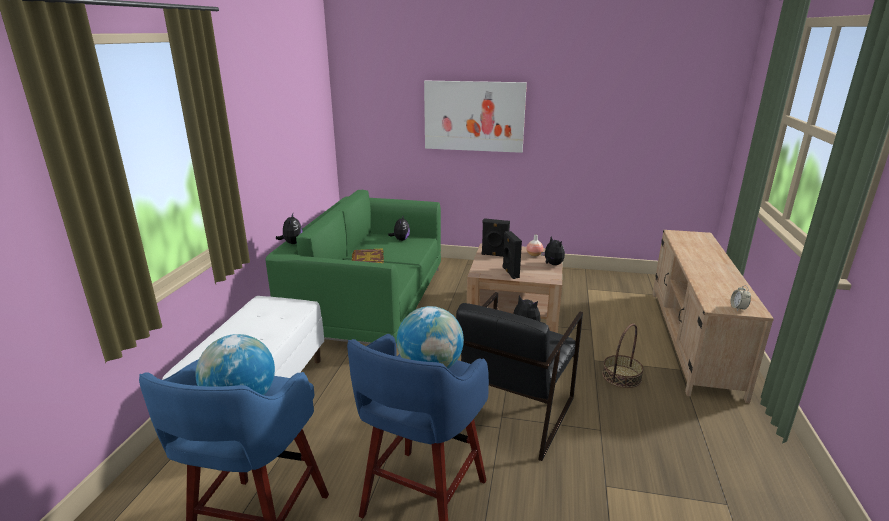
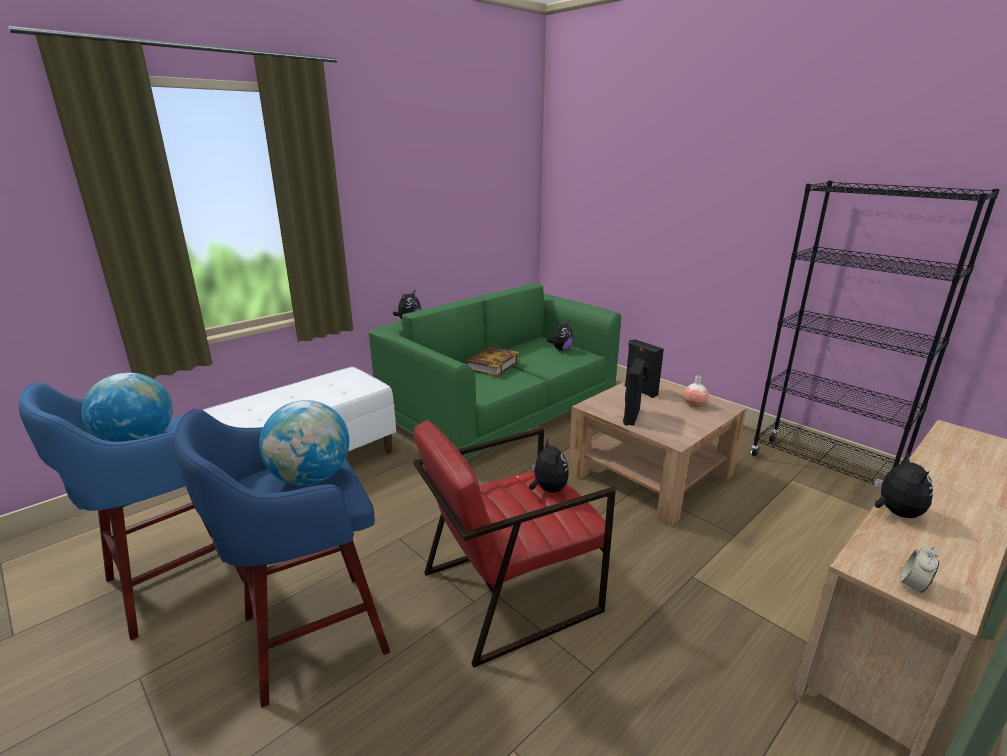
camera: 35 degrees right, 0 degrees up
(474, 116) = (689, 207): picture -> none
(513, 412) = (510, 591): black armchair -> red armchair
(552, 264) = (703, 423): plush toy -> plush toy (895, 513)
(596, 279) = (822, 470): none -> black bookcase
(621, 376) = (709, 617): basket -> none

